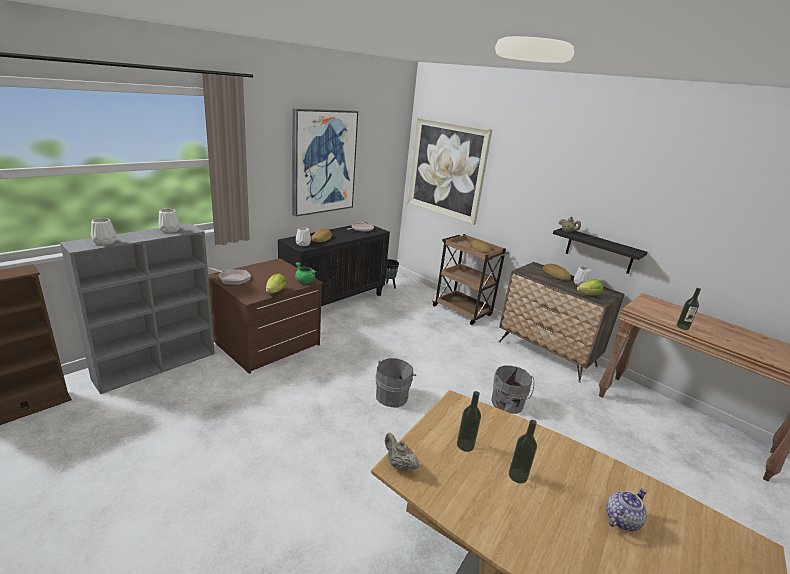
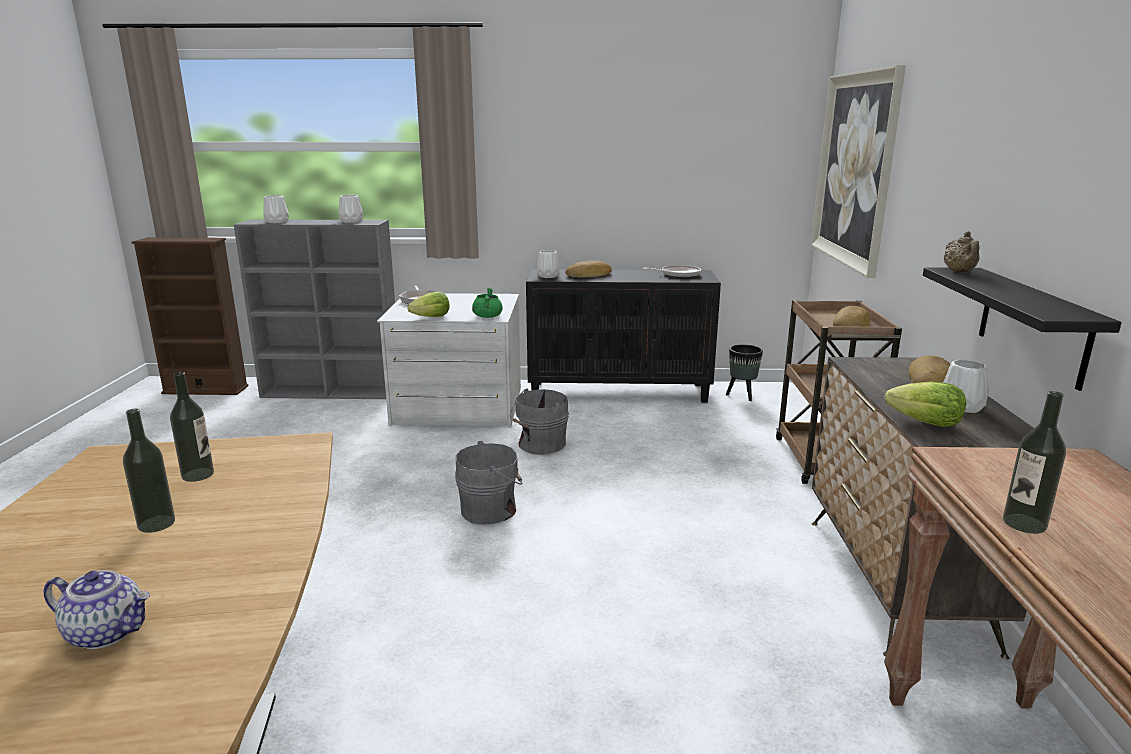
camera: 50 degrees right, 5 degrees down
(267, 343) = (458, 407): brown dresser -> white dresser
(323, 162) = (619, 156): picture -> none
(399, 464) = (112, 454): beige teapot -> none
(507, 404) = (643, 601): grey bucket -> grey bucket (539, 445)

